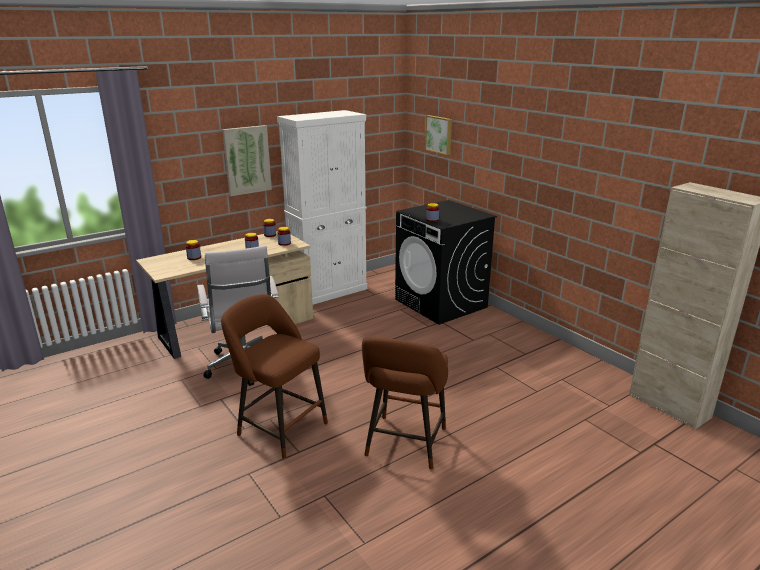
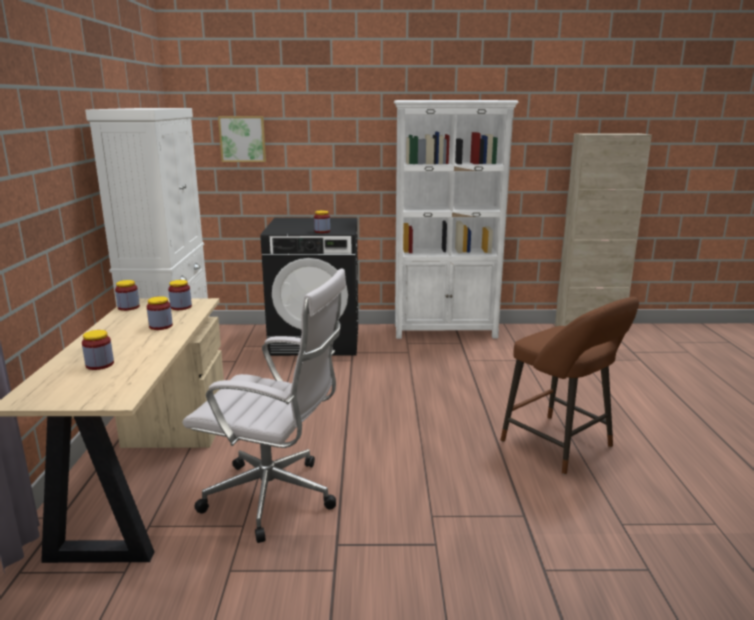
camera: 55 degrees left, 5 degrees down
(247, 160) = (61, 187): picture -> none
(279, 428) = (459, 515): brown stool -> none
(537, 341) = (445, 331): none -> white bookcase

